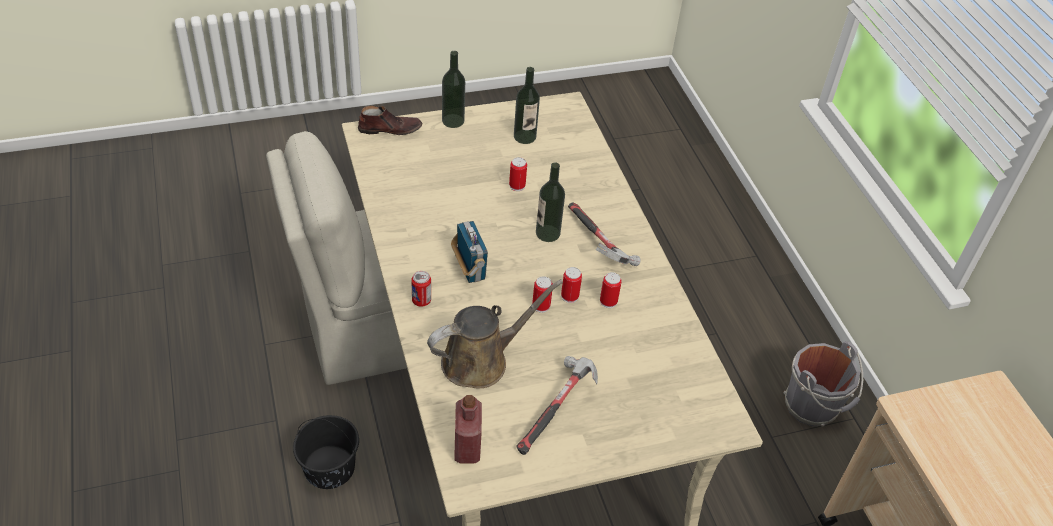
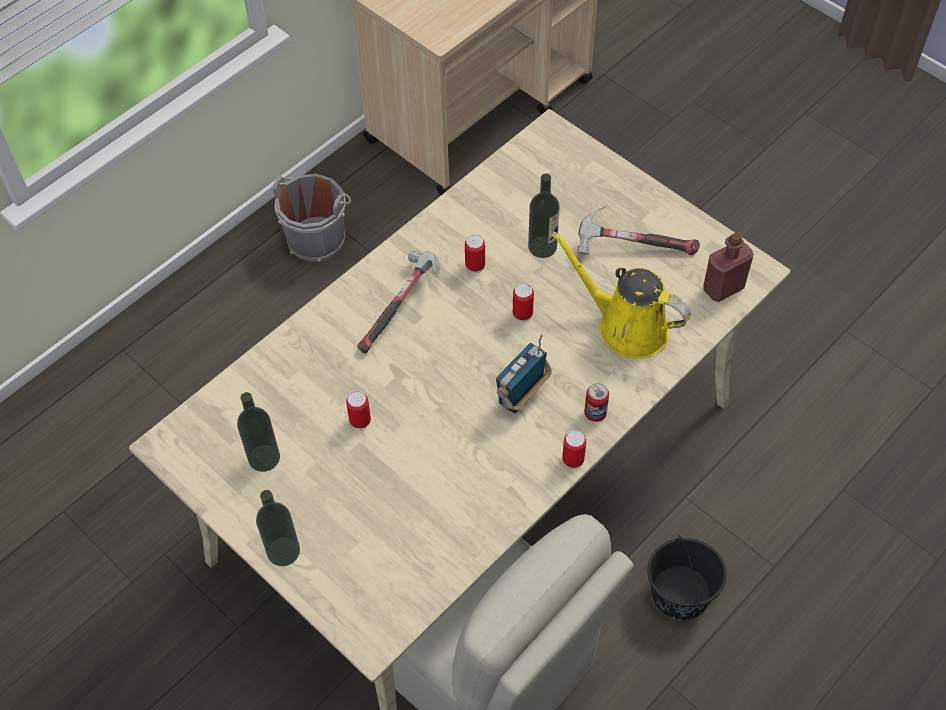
camera: 115 degrees left, 10 degrees up
(390, 129) = (347, 613): brown shoe -> none
(481, 360) = (626, 326): brown watering can -> yellow watering can
(547, 233) = (416, 356): bottle -> bottle (542, 247)
(569, 296) = (492, 297): can -> can (573, 460)

